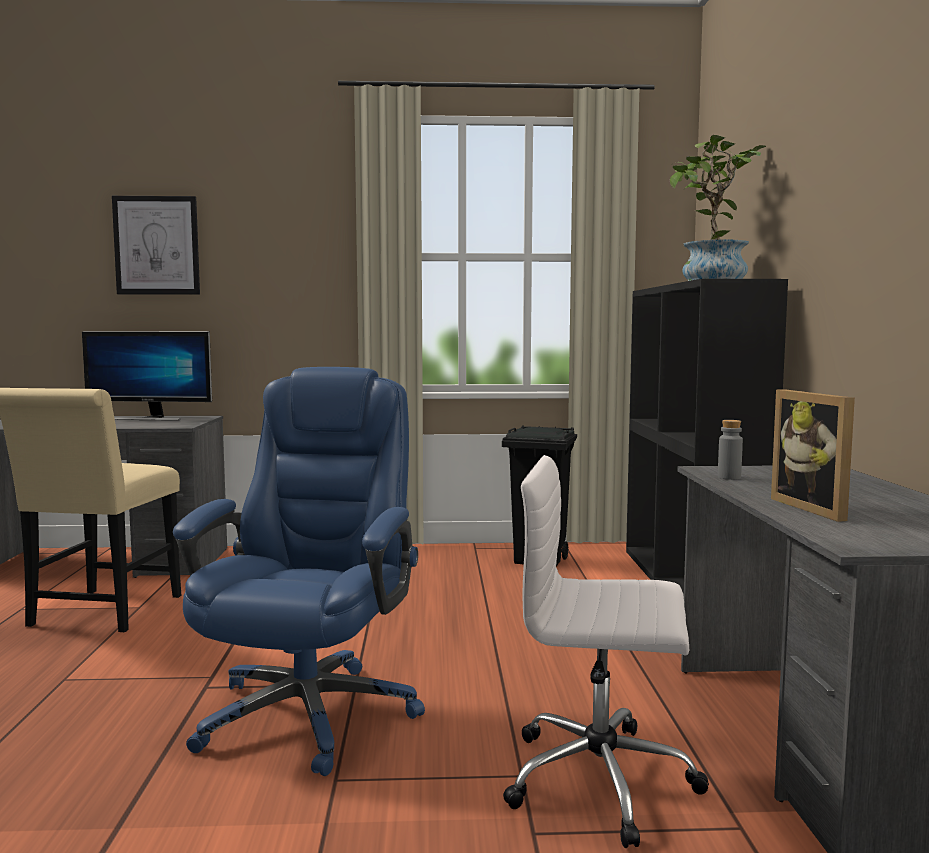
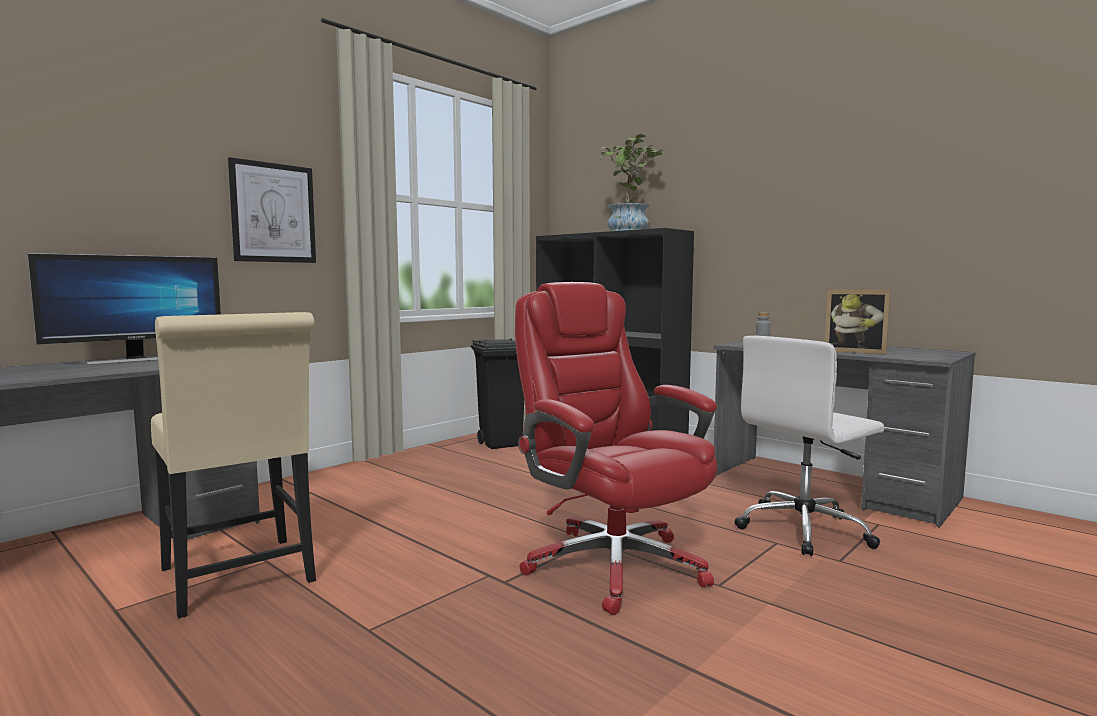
camera: 45 degrees left, 0 degrees up
(157, 245) = (108, 153): picture -> picture (273, 213)
(310, 713) = (612, 564): blue office chair -> red office chair

